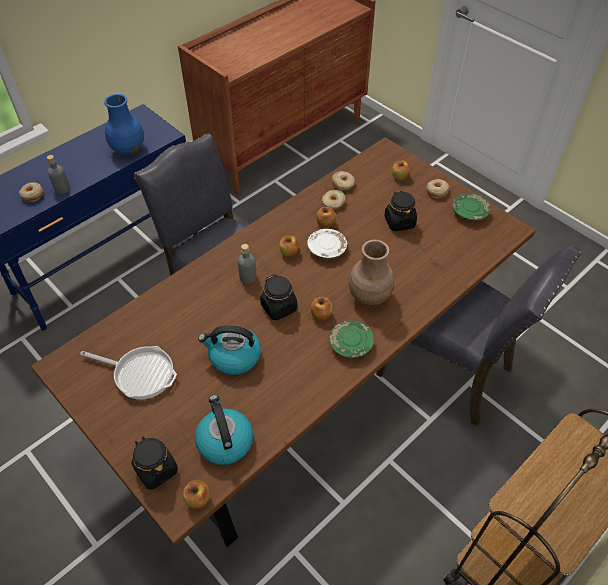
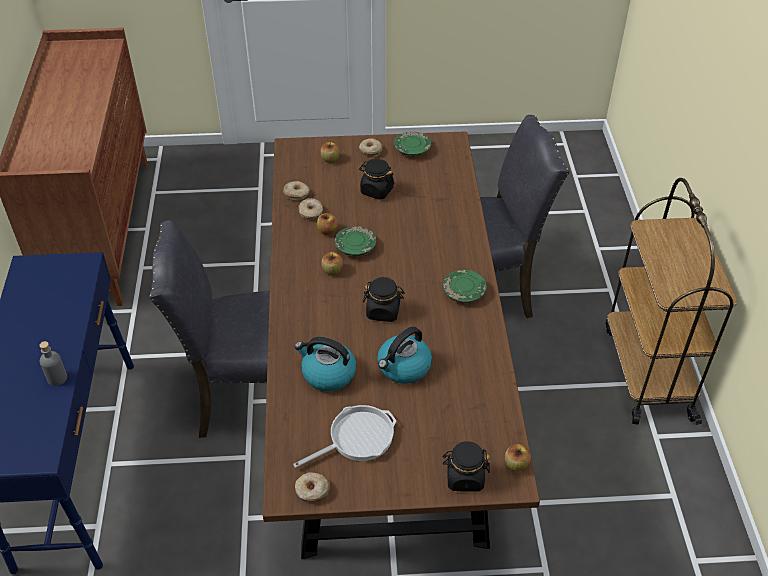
camera: 50 degrees left, 5 degrees down
(32, 195) = (35, 406): donut -> donut (312, 491)
(128, 150) = (68, 301): blue vase -> none
(224, 441) = (478, 419): kettle -> kettle (327, 374)
(248, 277) = (329, 311): grey bottle -> none
(321, 314) = (418, 291): apple -> none
(327, 249) = (355, 247): white plate -> green plate
(369, 296) = (429, 254): brown vase -> none

